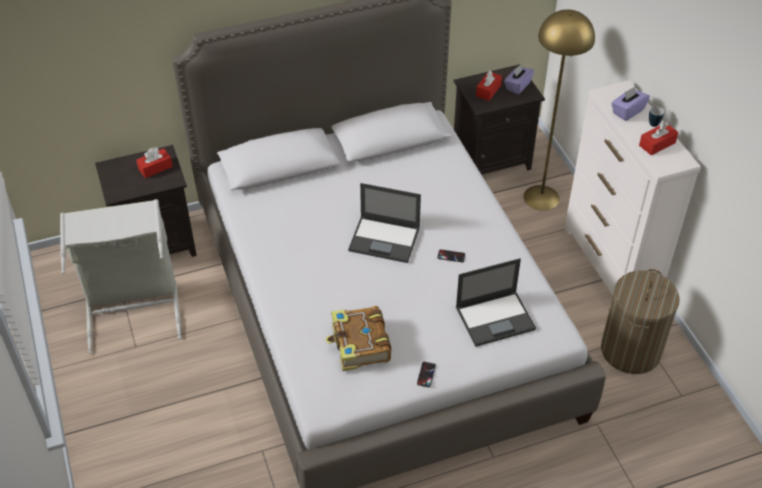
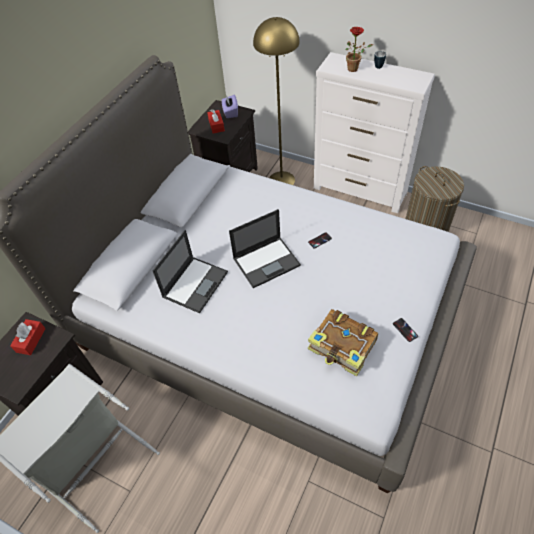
camera: 40 degrees left, 5 degrees up
(496, 318) = (395, 258): laptop -> laptop (195, 284)
(627, 111) = (355, 69): purple tissue box -> potted plant
(657, 144) = (396, 76): red tissue box -> none

